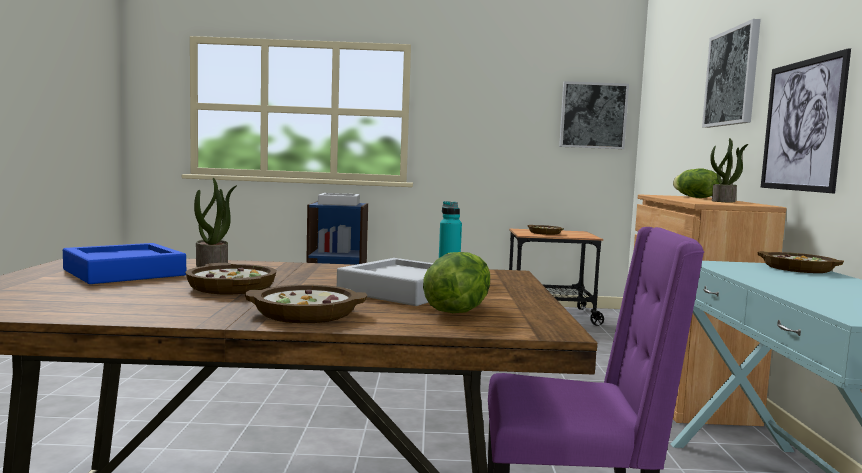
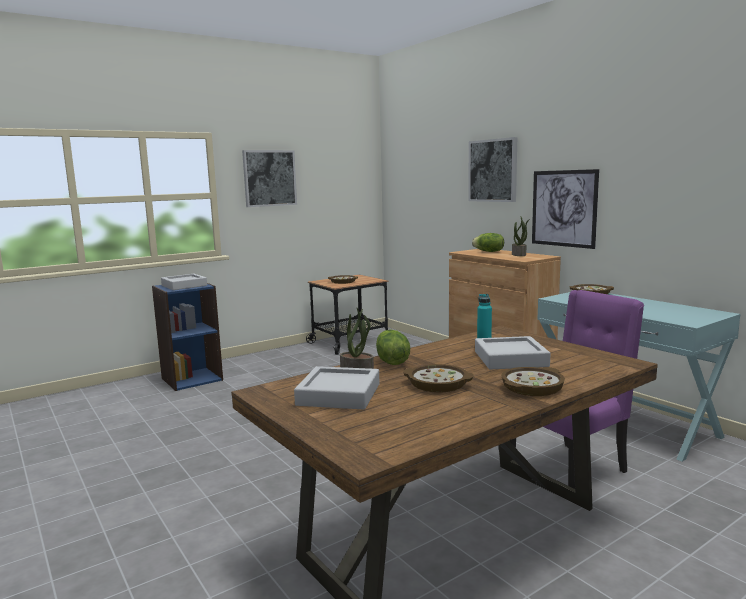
camera: 35 degrees left, 5 degrees up
(124, 272) = (339, 394): blue tray -> grey tray
(457, 310) = (569, 363): lettuce -> lettuce (391, 362)
(593, 115) = (353, 185): picture -> picture (269, 178)

